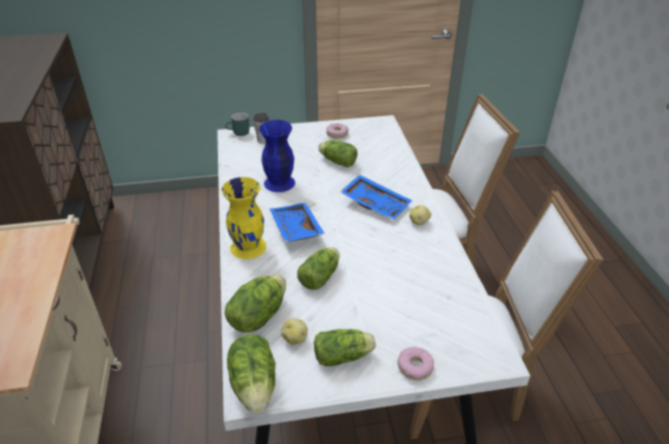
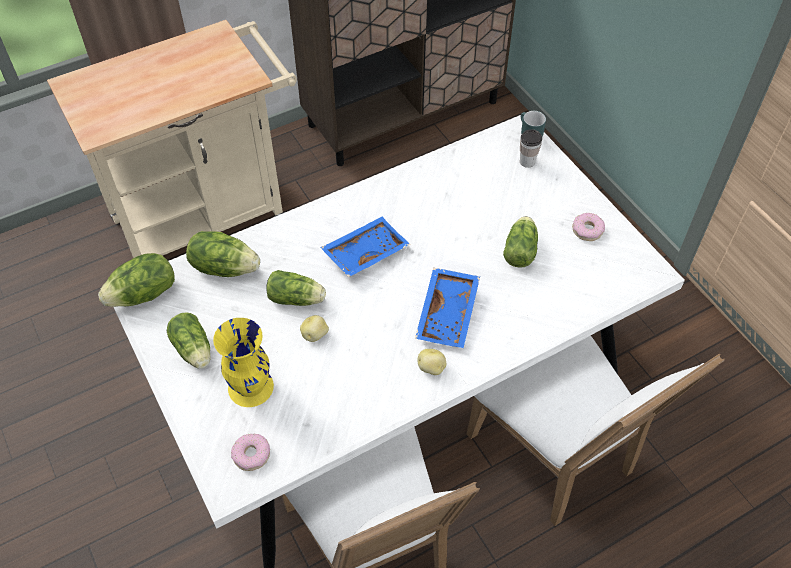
camera: 70 degrees right, 15 degrees up
(249, 246) = (320, 224): yellow vase -> yellow vase (251, 387)
(279, 183) = (443, 209): blue vase -> none
(295, 338) = (205, 305): potato -> potato (315, 335)
(415, 367) = (196, 412): donut -> donut (251, 454)

